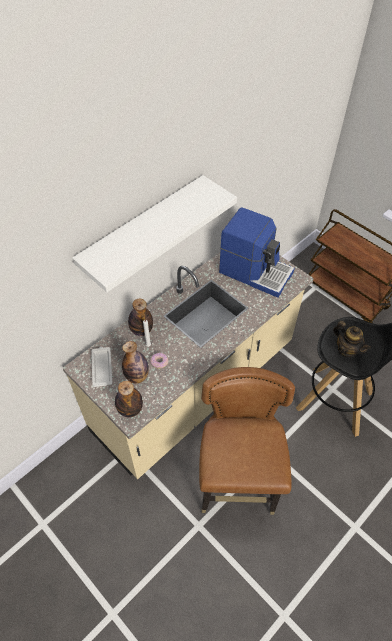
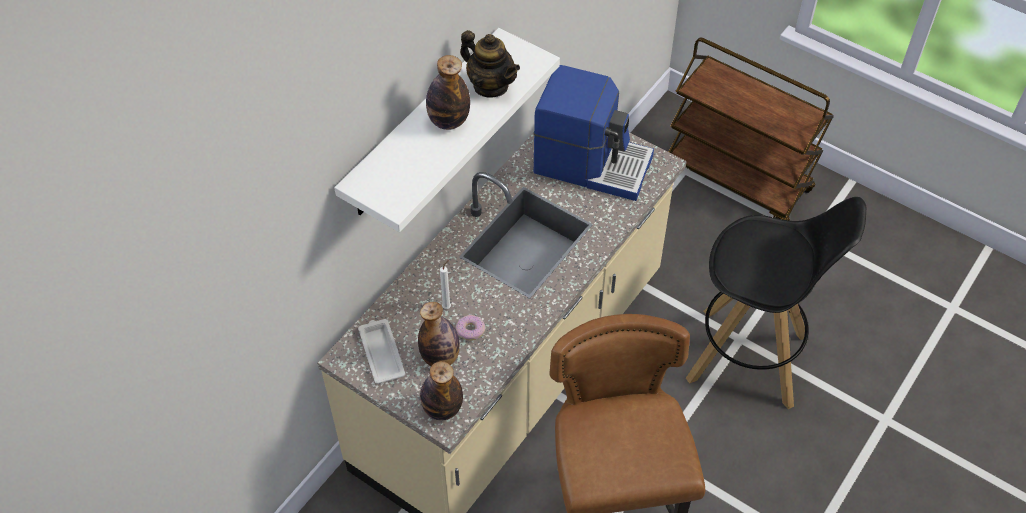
camera: 10 degrees left, 0 degrees up
(141, 330) = (430, 285): bottle -> bottle (448, 121)
(347, 349) = (756, 268): teapot -> teapot (490, 86)

